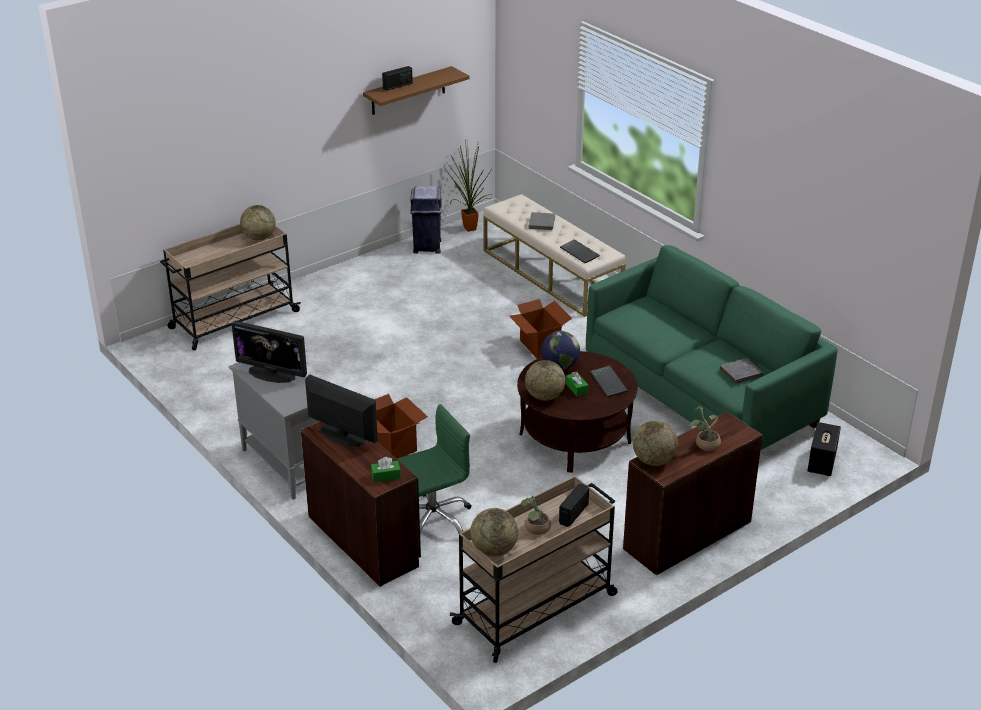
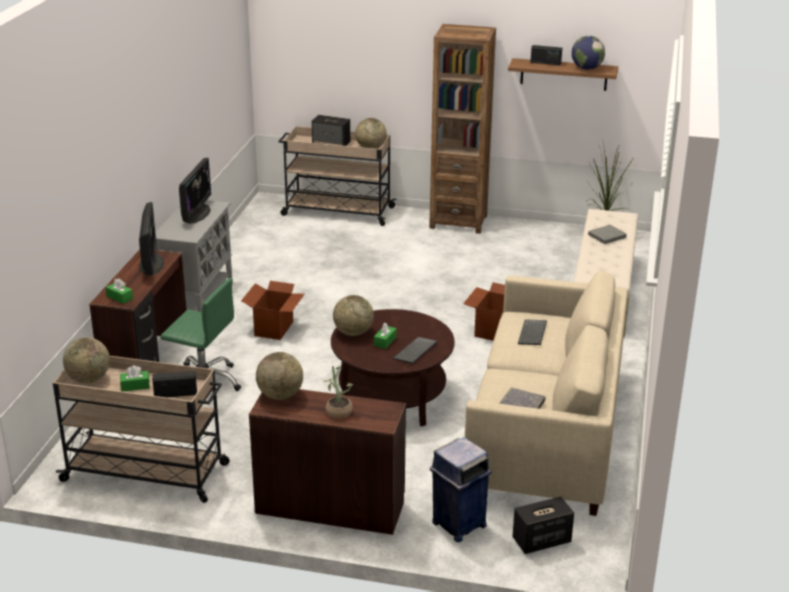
camera: 50 degrees right, 5 degrees down
(217, 251) = (331, 143): none -> speaker
(272, 373) = (197, 214): monitor -> monitor turned 150 degrees counterclockwise
(347, 275) = (458, 222): none -> brown bookcase
(427, 247) = (547, 232): blue trash can -> blue trash can (458, 525)
(535, 529) = (135, 386): potted plant -> green tissue box
(560, 366) = (406, 322): globe -> globe (586, 68)
(580, 252) = (593, 268): keyboard -> keyboard (533, 334)
(701, 395) = (546, 432): green sofa -> beige sofa

